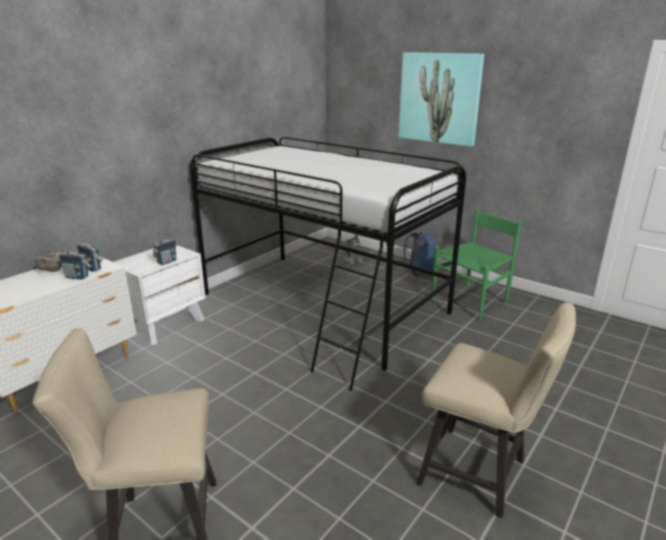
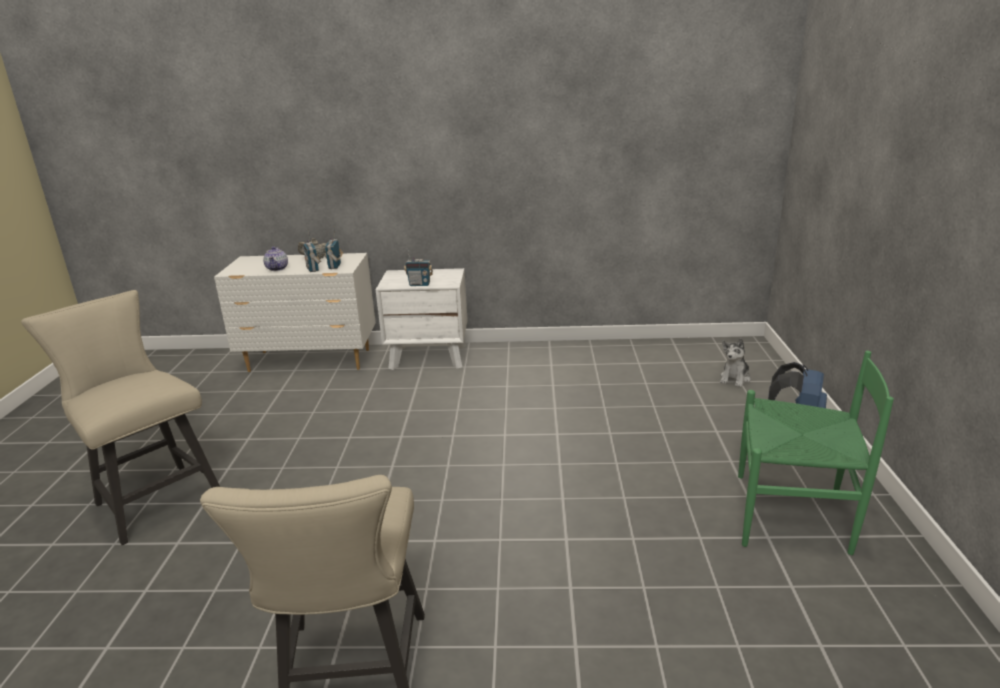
camera: 55 degrees right, 0 degrees up
(35, 289) = (277, 268): none -> teapot
(324, 305) = (586, 412): black bed -> none
(439, 98) = (898, 122): picture -> none

